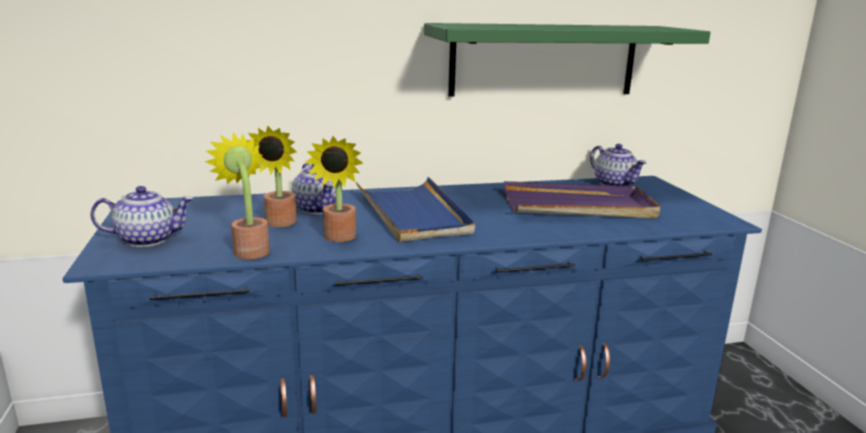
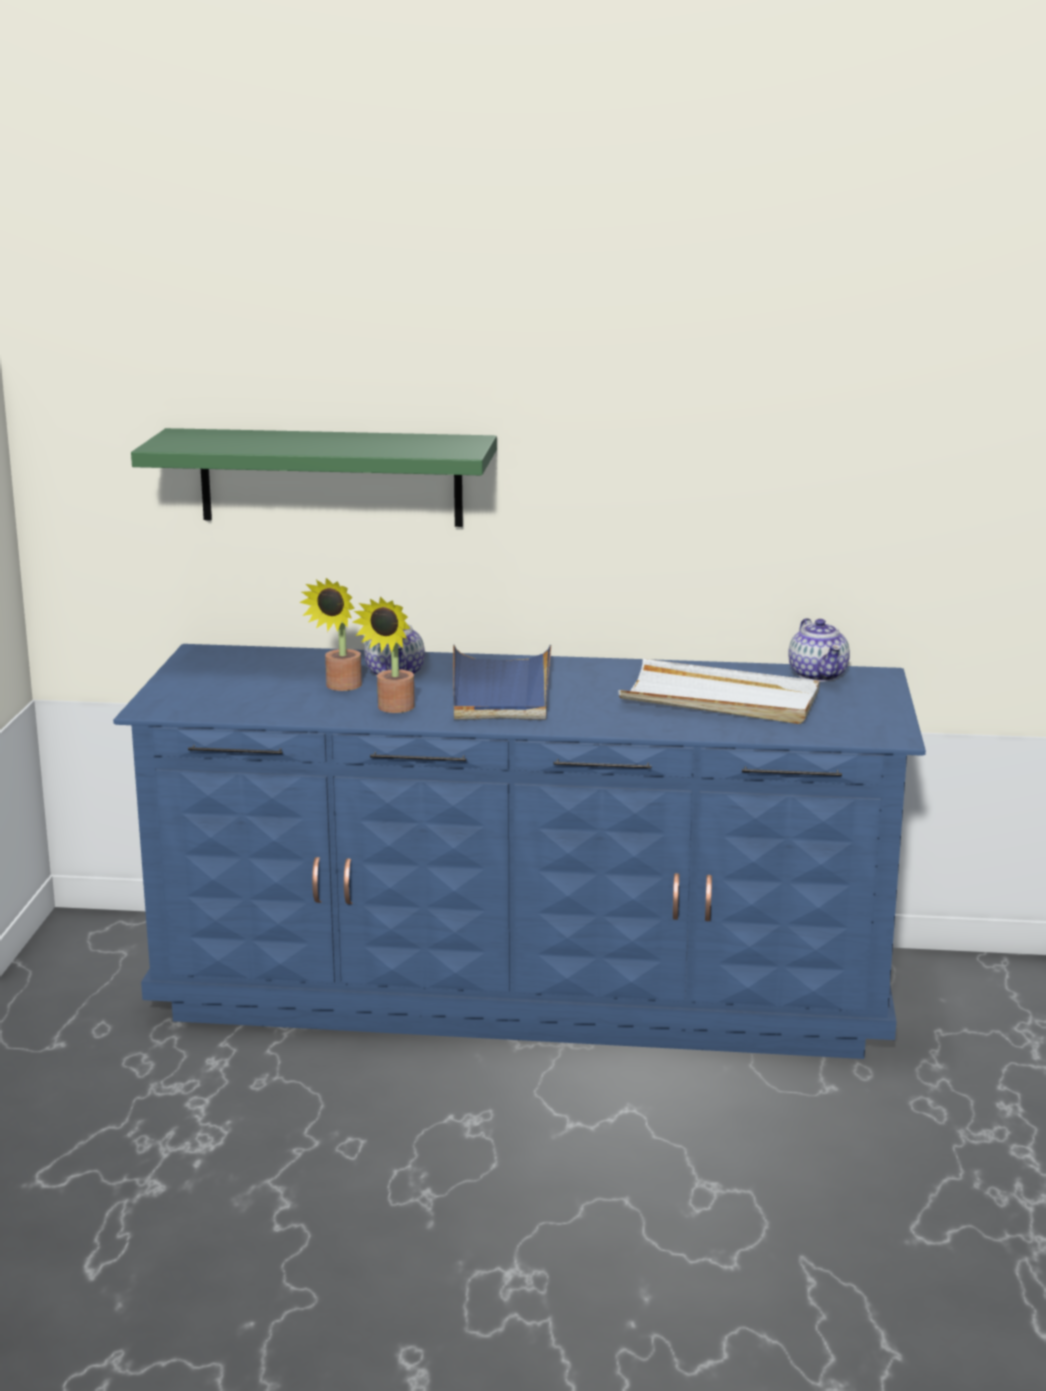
camera: 20 degrees right, 0 degrees up
(148, 239) = (199, 691): teapot -> none
(249, 249) = (293, 711): potted plant -> none
(544, 60) = (721, 497): green shelf -> green shelf (331, 477)
(578, 206) = (720, 700): purple tray -> white tray

